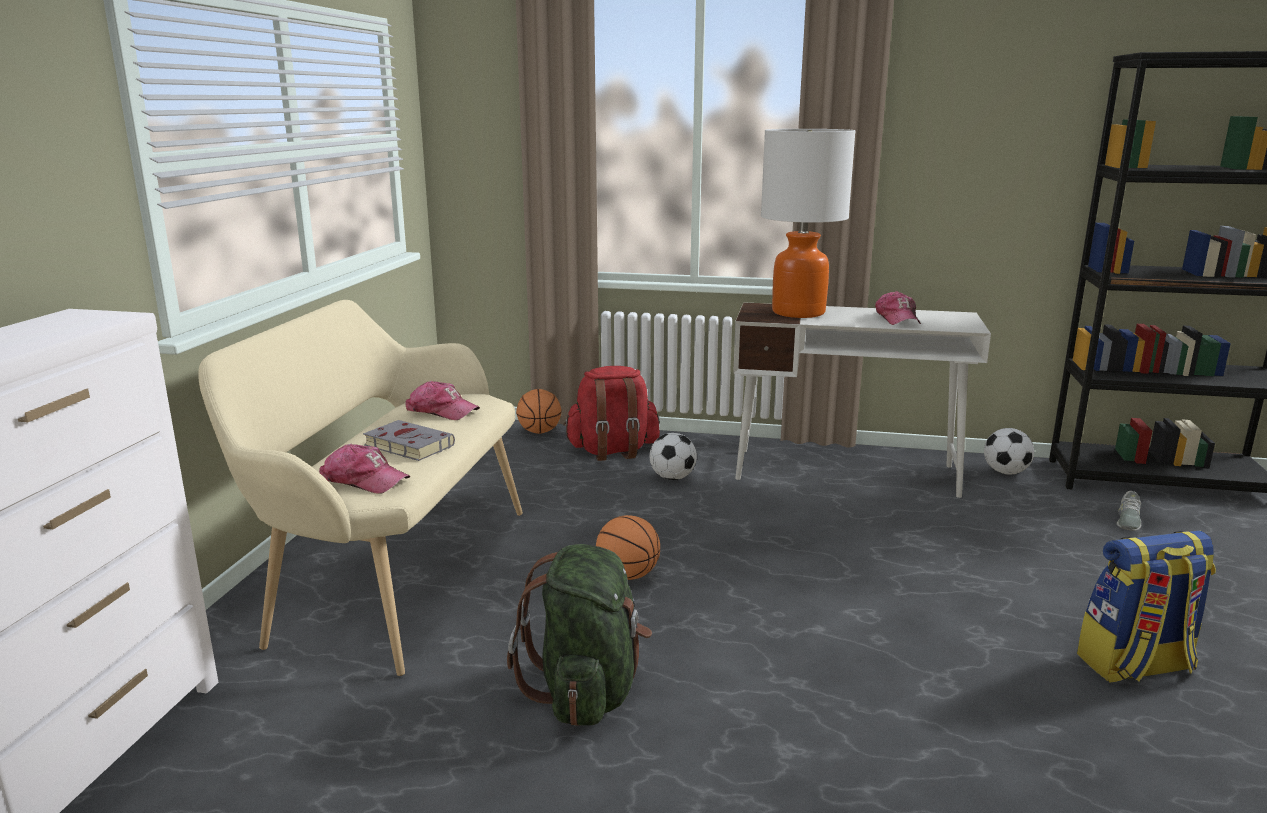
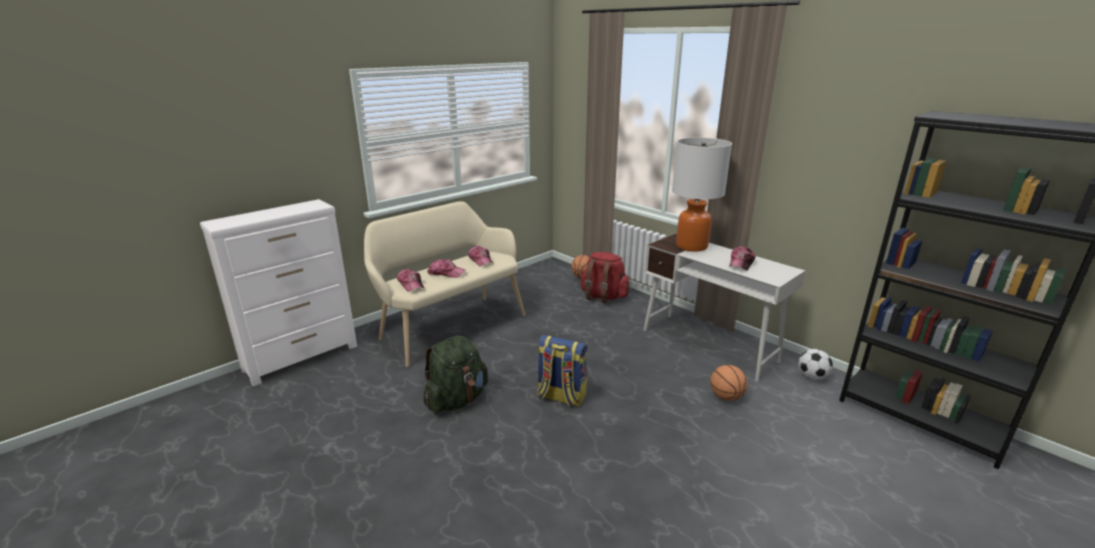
camera: 35 degrees right, 5 degrees up
(407, 445) = (446, 273): grey book -> cap
(628, 576) = (531, 359): basketball -> basketball (726, 397)
(672, 477) = (613, 319): football -> none
(1127, 520) = (849, 433): grey shoe -> none
(1135, 665) = (712, 504): backpack -> backpack (561, 397)

